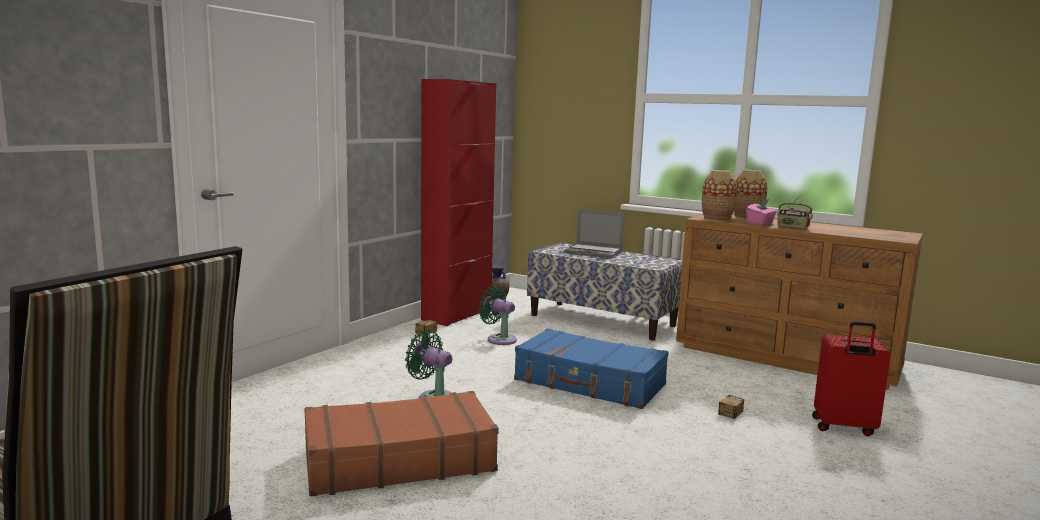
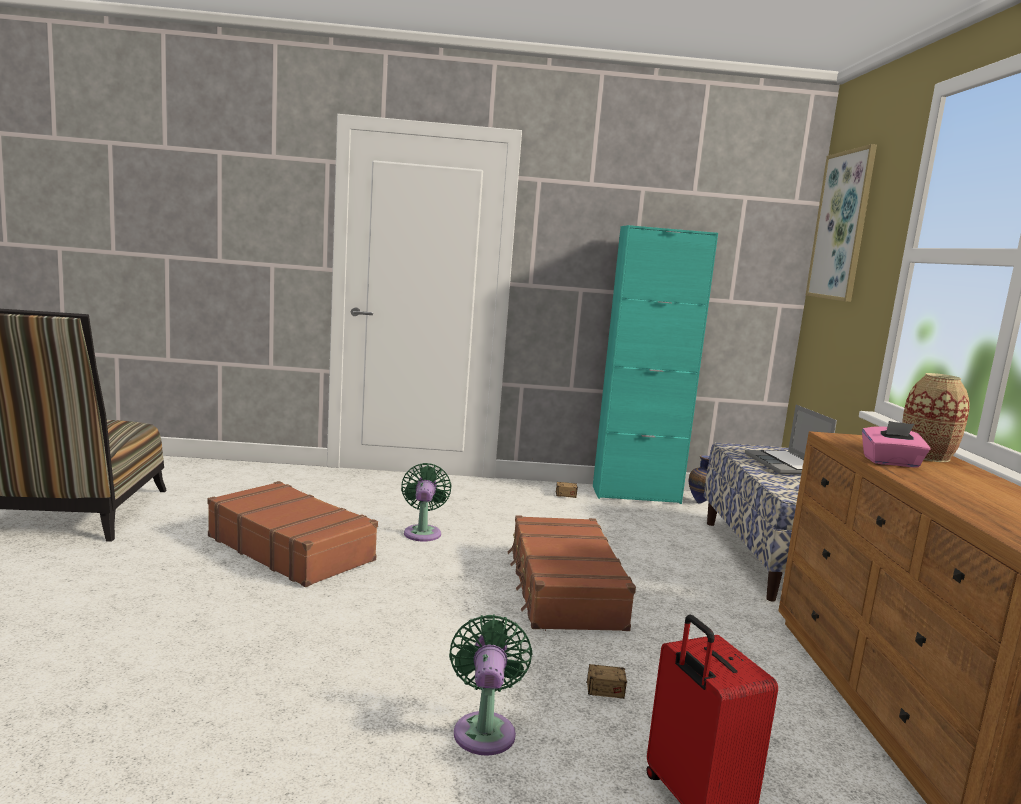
camera: 55 degrees right, 0 degrees up
(457, 314) = (636, 495): red cabinet -> turquoise cabinet
(499, 339) = (606, 525): green fan -> green fan (485, 729)
(553, 76) = (841, 226): none -> picture
(589, 383) = (563, 589): blue suitcase -> brown suitcase
(716, 219) = (851, 442): vase -> none
(792, 227) = (921, 479): radio -> none

